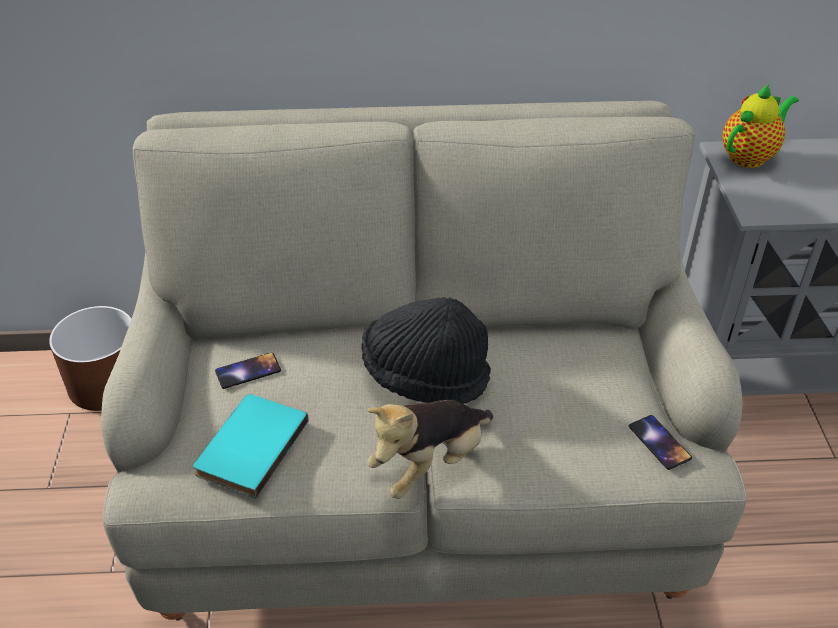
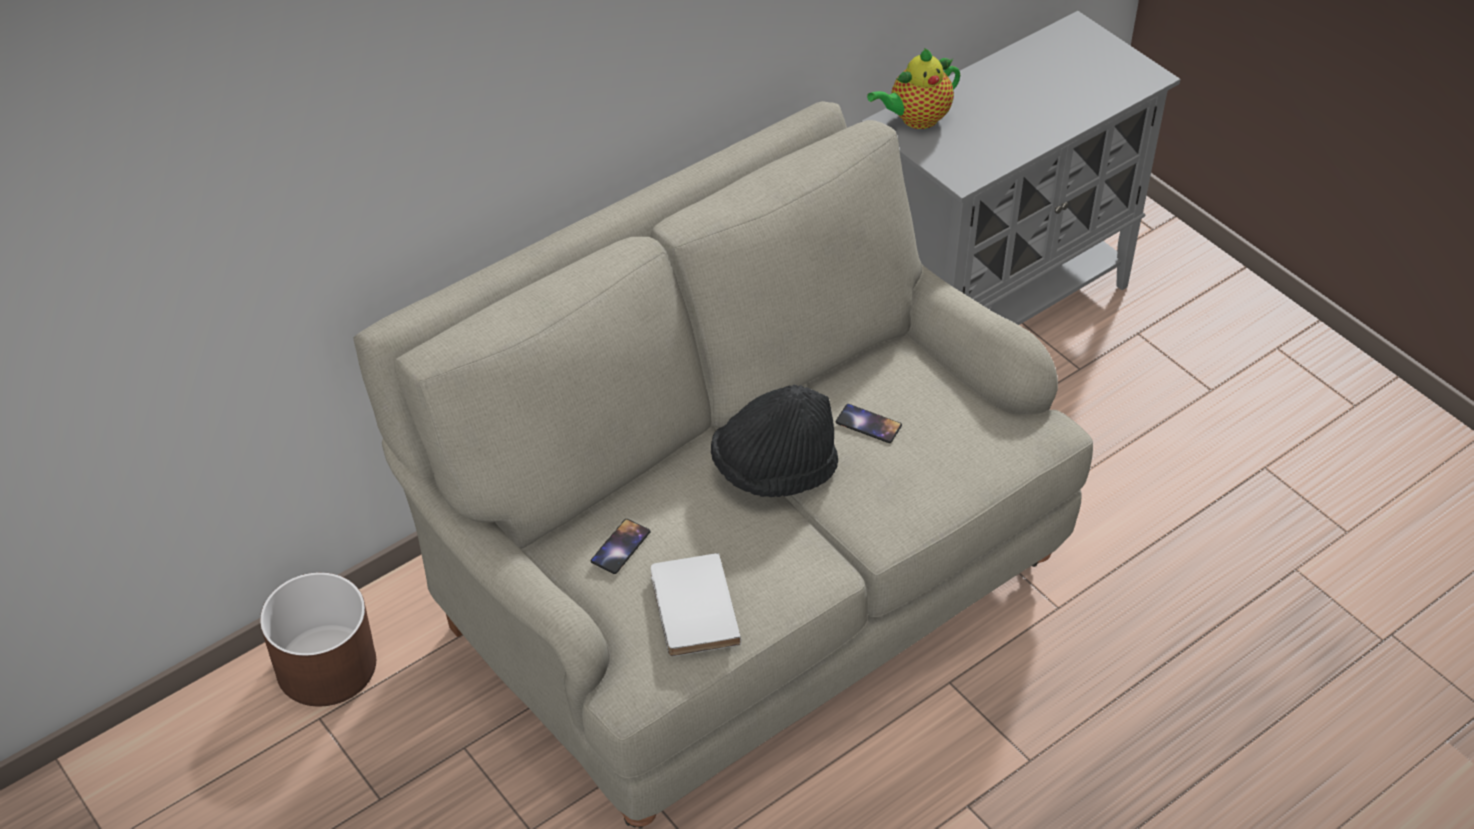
camera: 35 degrees left, 5 degrees up
(249, 446) = (690, 608): turquoise book -> white book
(430, 464) = (846, 541): plush toy -> none
(659, 442) = (1005, 427): phone -> phone (868, 424)
(750, 157) = (916, 119): teapot -> teapot turned 135 degrees counterclockwise

